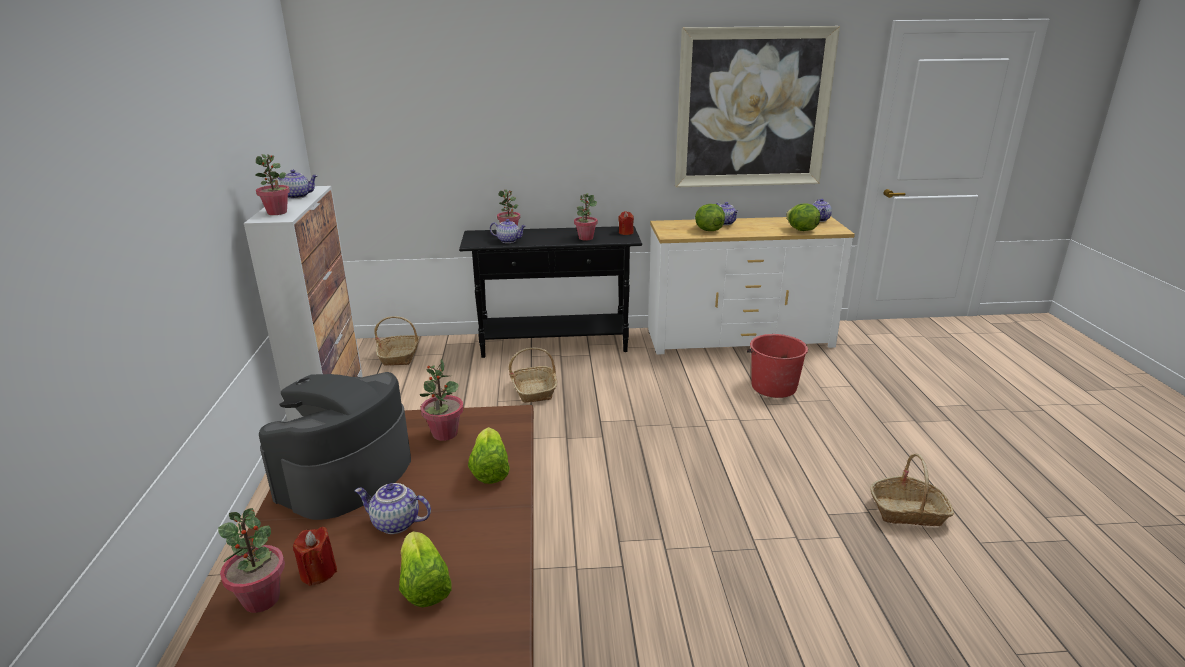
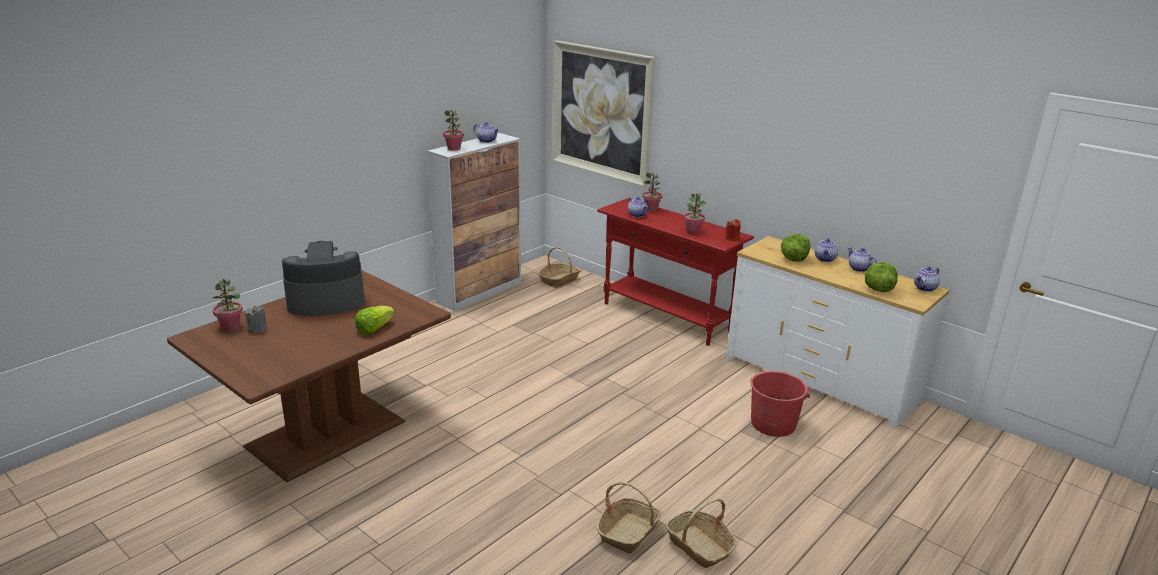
camera: 45 degrees right, 0 degrees up
(318, 572) = (257, 329): red candle -> grey candle
(395, 524) = (306, 328): teapot -> teapot (858, 269)
(424, 586) = (274, 353): lettuce -> none
(444, 434) = (389, 305): potted plant -> none
(534, 390) = (600, 339): basket -> basket (628, 532)
(554, 344) = (666, 317): black console table -> red console table
(752, 109) = (878, 154): picture -> picture (602, 112)

